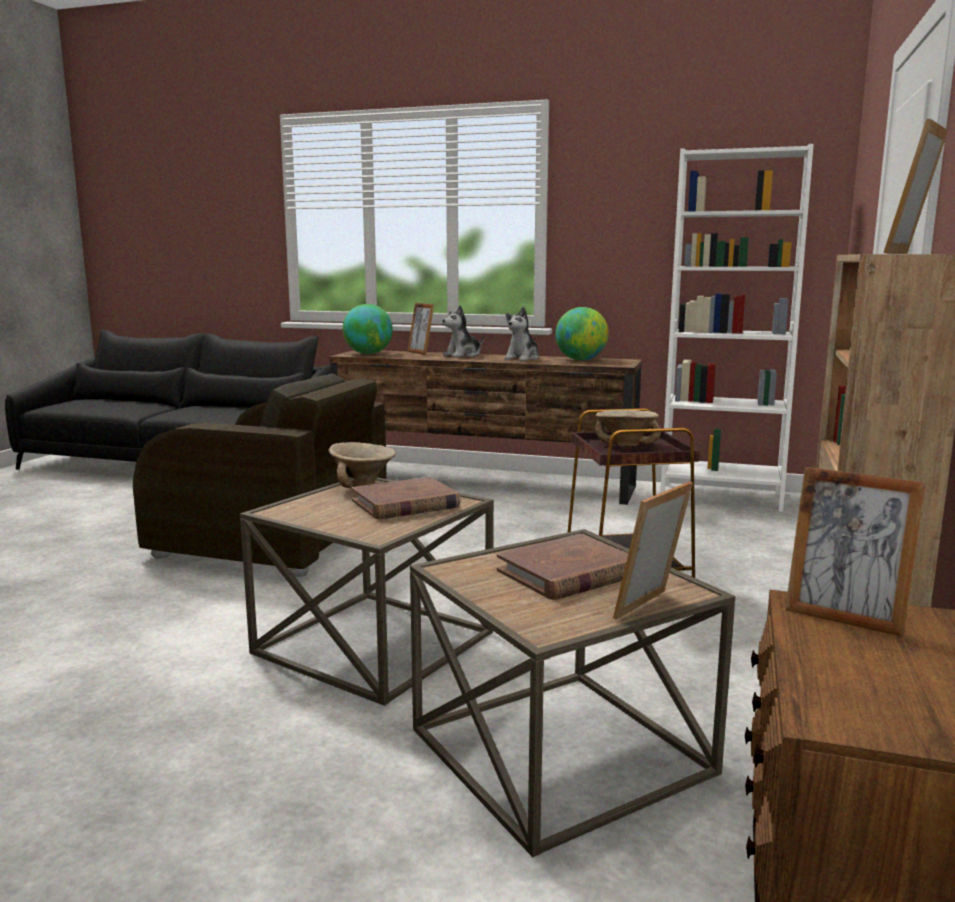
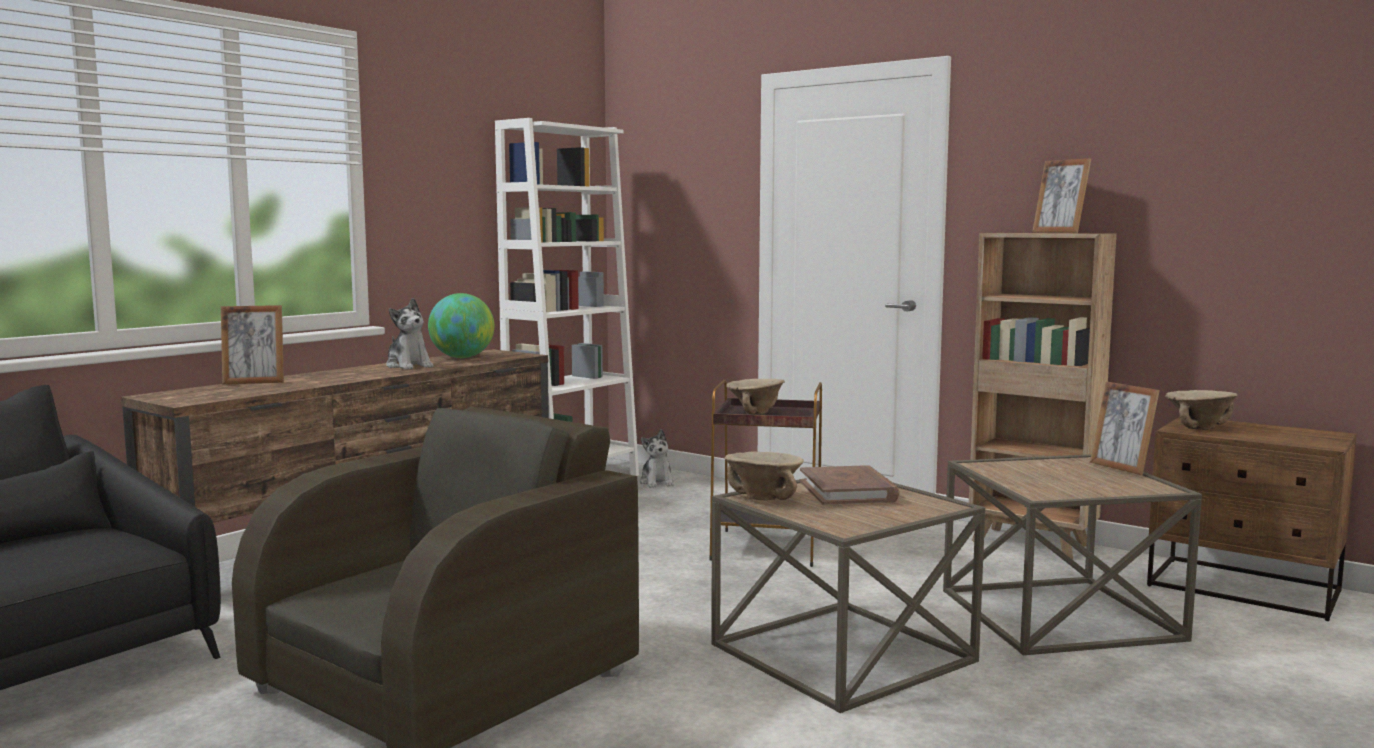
camera: 70 degrees left, 5 degrees down
(368, 354) = (202, 395): globe -> none
(463, 355) = (325, 375): plush toy -> plush toy (657, 482)
(568, 573) = (1051, 474): brown book -> none
(845, 617) = (1197, 428): picture frame -> beige bowl

